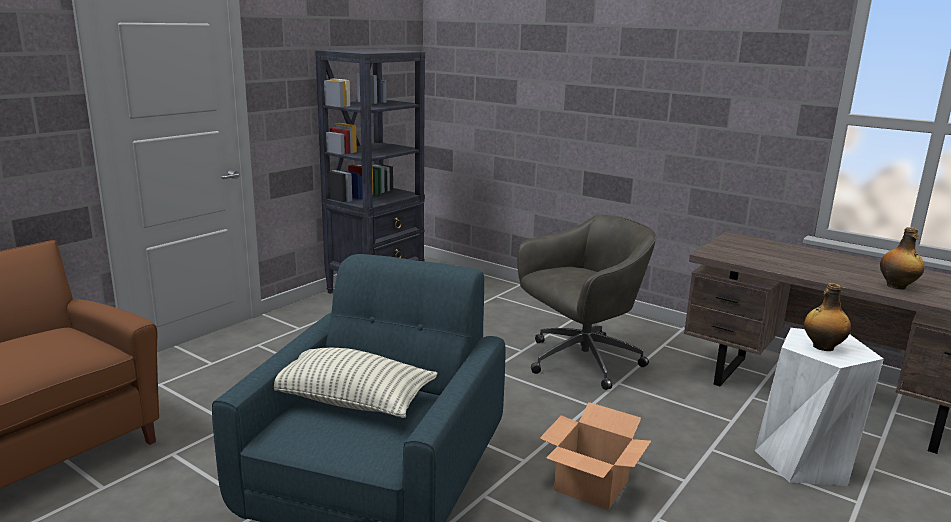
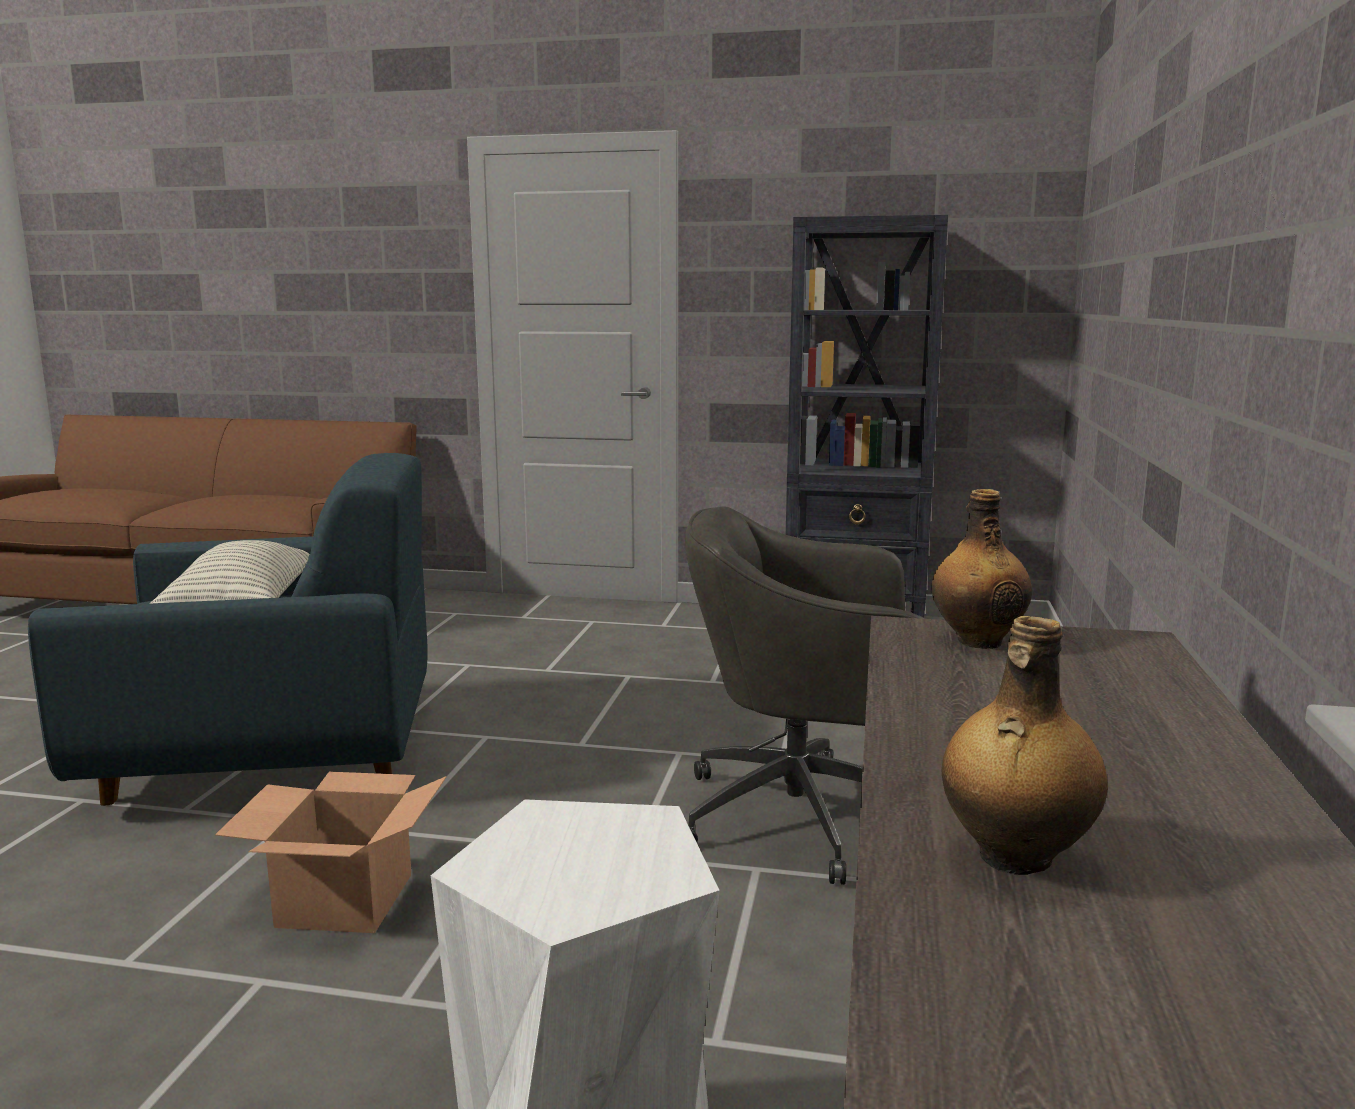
camera: 65 degrees right, 5 degrees down
(580, 361) = (804, 817): grey office chair -> grey office chair turned 150 degrees clockwise
(822, 347) = (563, 848): bottle -> bottle (978, 641)

